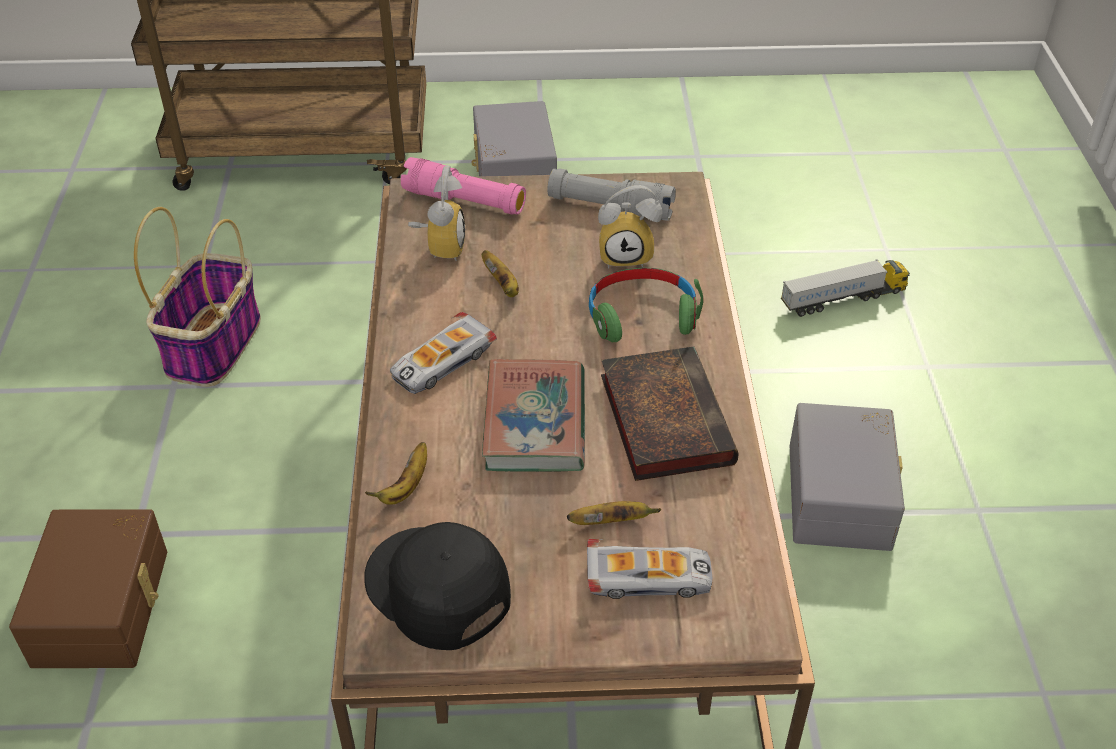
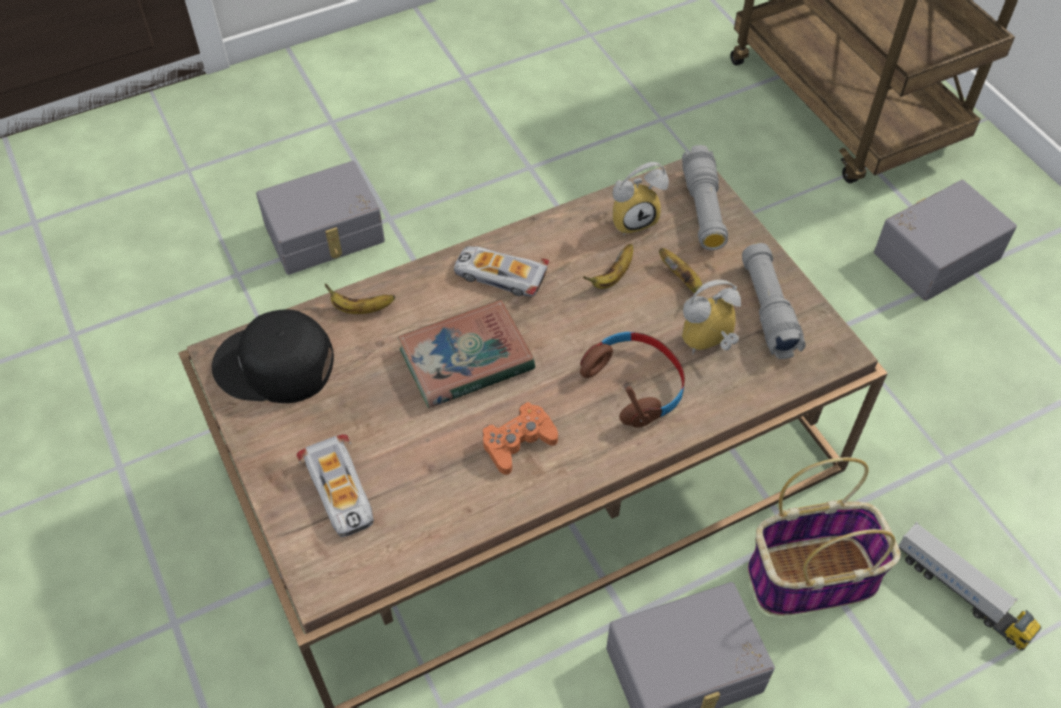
camera: 65 degrees right, 10 degrees up
(105, 606) = (325, 235): brown storage box -> grey storage box
(213, 344) = (584, 167): basket -> basket (813, 576)
(436, 589) = (275, 366): black cap -> black cap turned 105 degrees counterclockwise
(464, 201) = (703, 209): pink flashlight -> grey flashlight
(611, 522) = (385, 447): banana -> banana (682, 280)
(627, 255) = (709, 346): alarm clock -> alarm clock turned 90 degrees clockwise
(641, 316) = (634, 384): green headphones -> brown headphones
(663, 417) = (518, 442): book -> orange game controller

